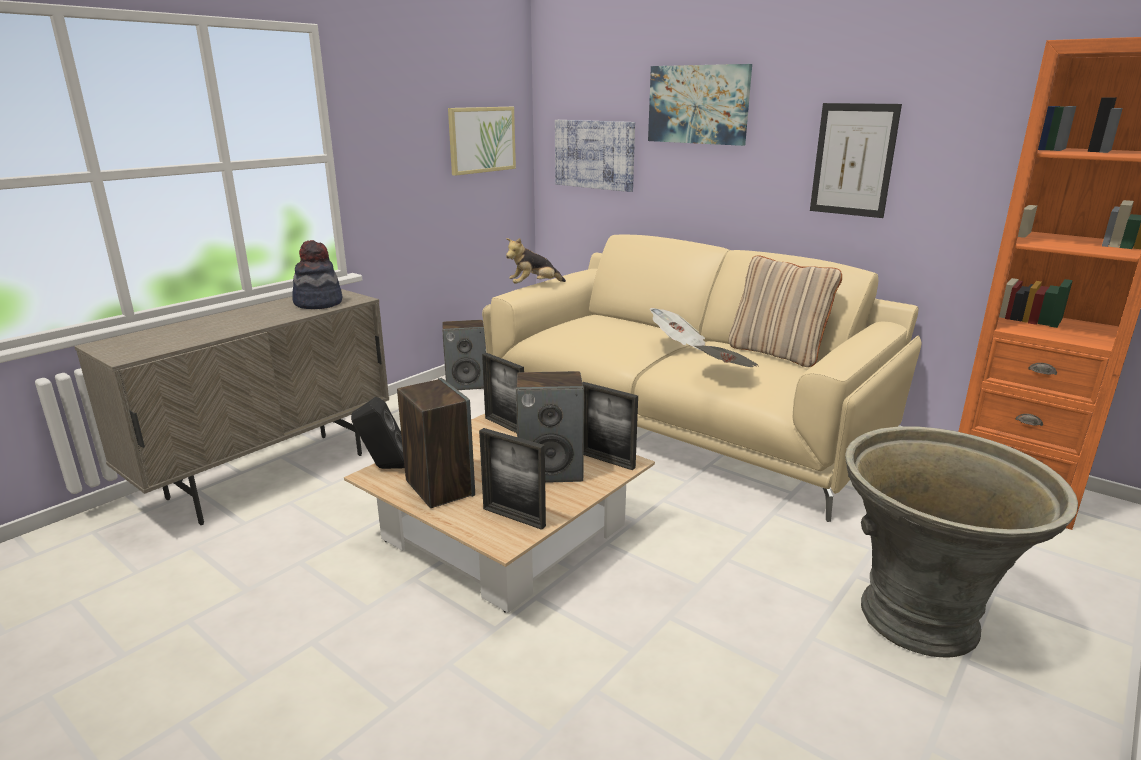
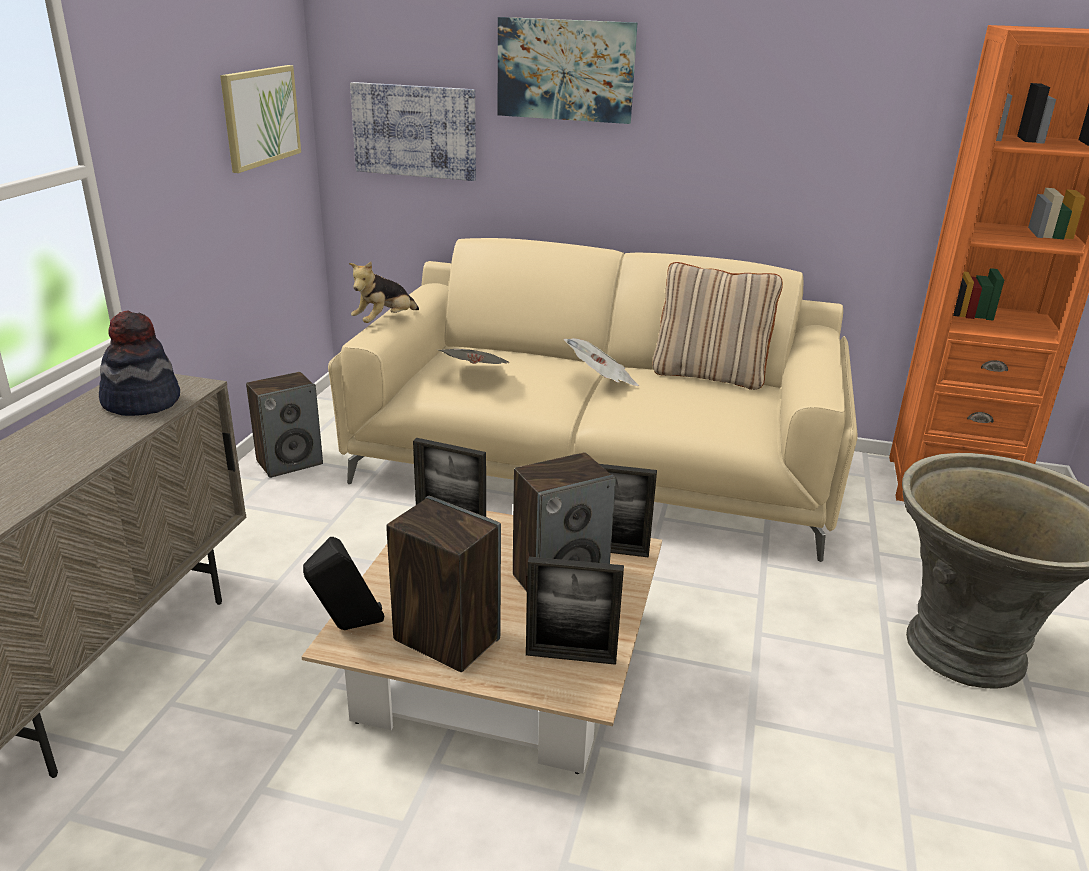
camera: 25 degrees left, 5 degrees up
(727, 374) = (687, 413): newspaper -> newspaper (475, 375)
(853, 160) = (765, 142): picture -> none

